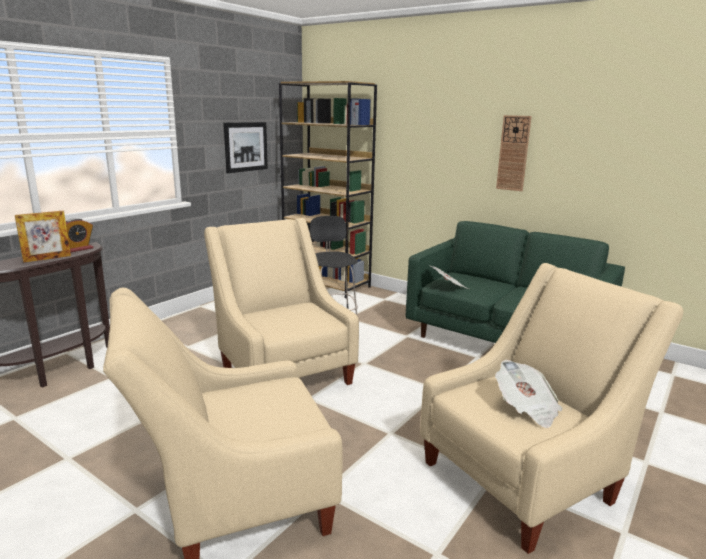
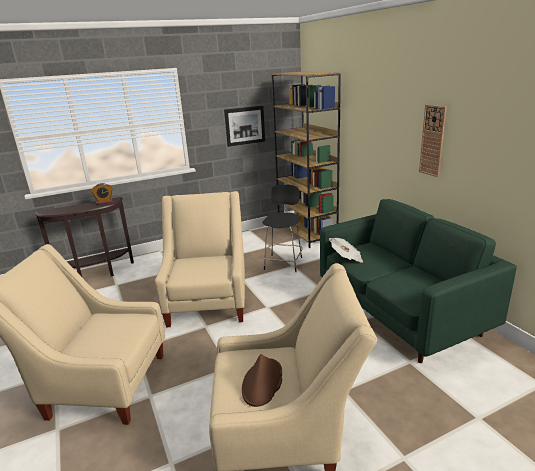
camera: 30 degrees right, 5 degrees up
(47, 258) = (81, 208): picture frame -> none
(526, 409) = (262, 382): newspaper -> brown hat

